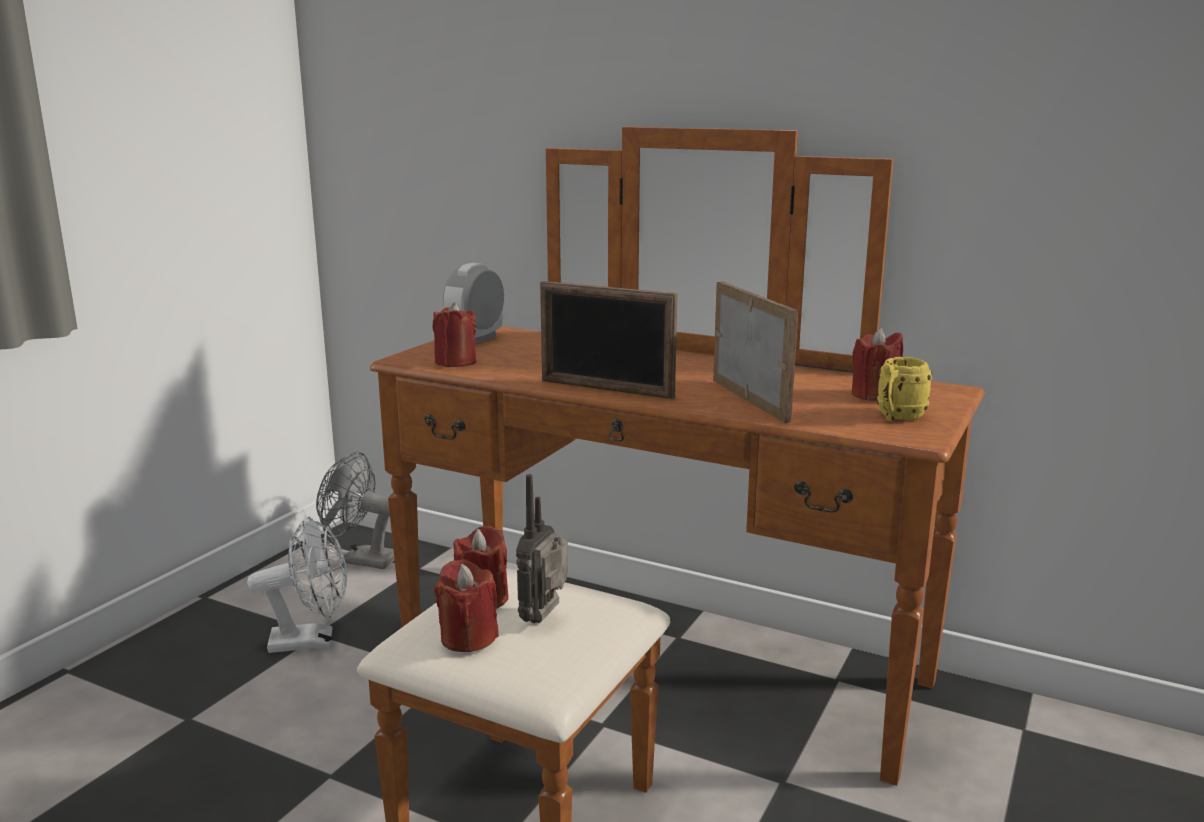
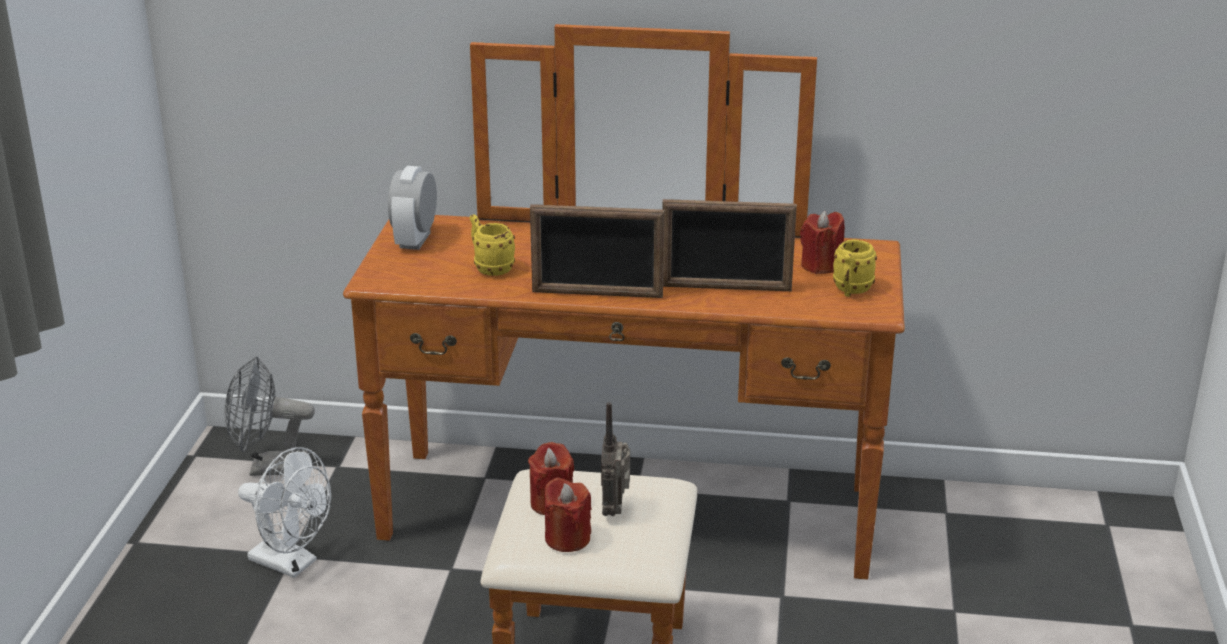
camera: 20 degrees left, 10 degrees up
(312, 640) = (291, 563): white fan -> white fan turned 60 degrees clockwise
(455, 362) = (428, 278): red candle -> none
(521, 362) = (490, 268): none -> yellow mug
(750, 400) = (726, 288): picture frame -> picture frame turned 135 degrees clockwise

